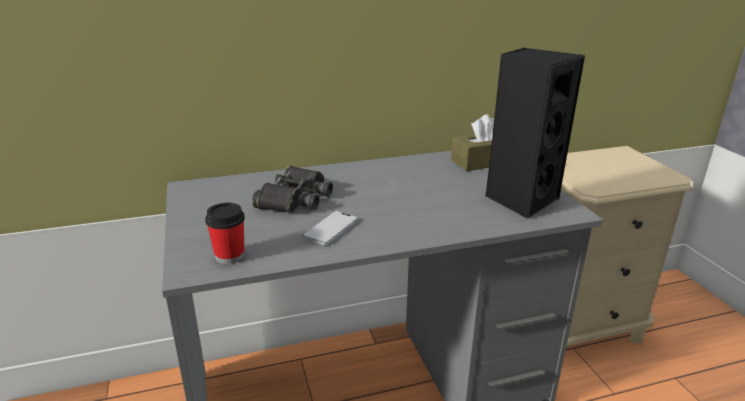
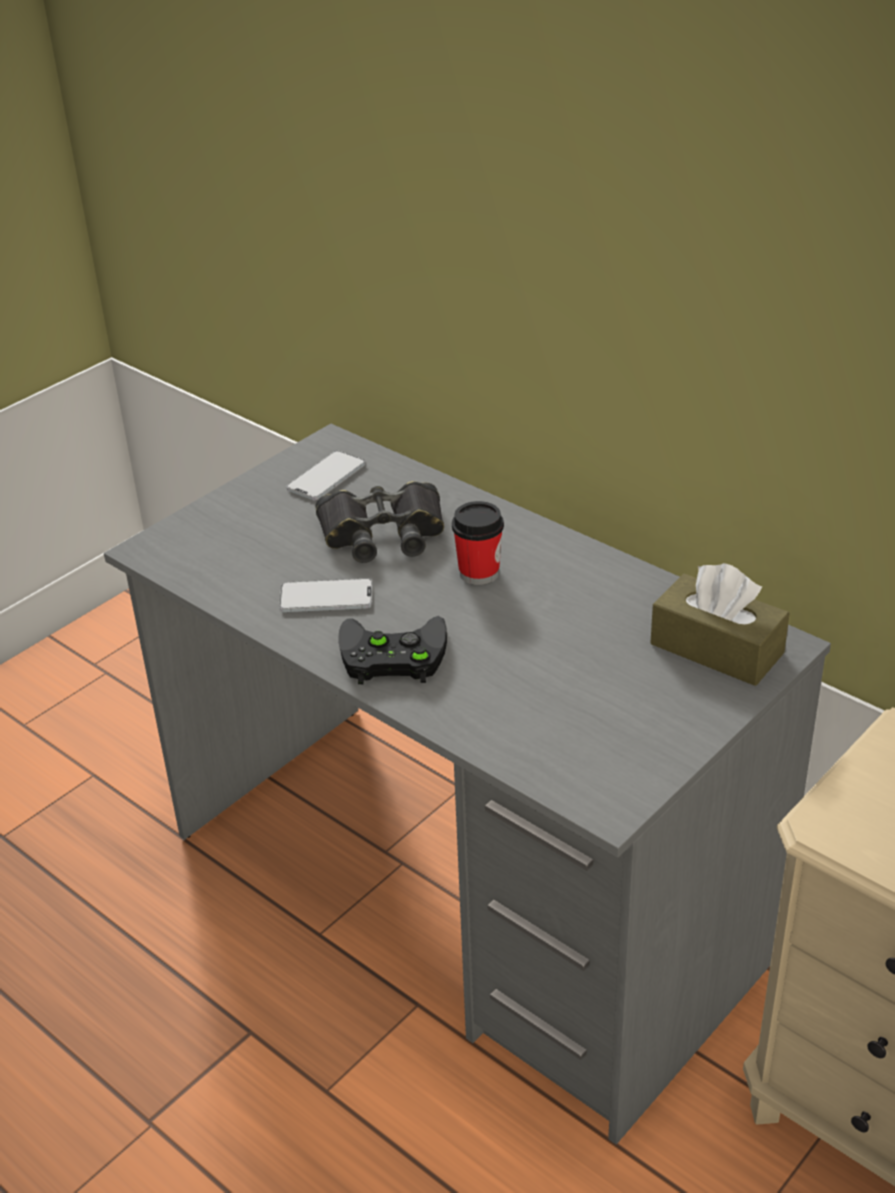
camera: 60 degrees right, 10 degrees up
(217, 197) = (326, 477): none -> phone
(230, 256) = (199, 558): cup -> cup (479, 573)
(407, 228) = (389, 657): none -> black game controller
(520, 199) = (598, 735): black speaker -> none

